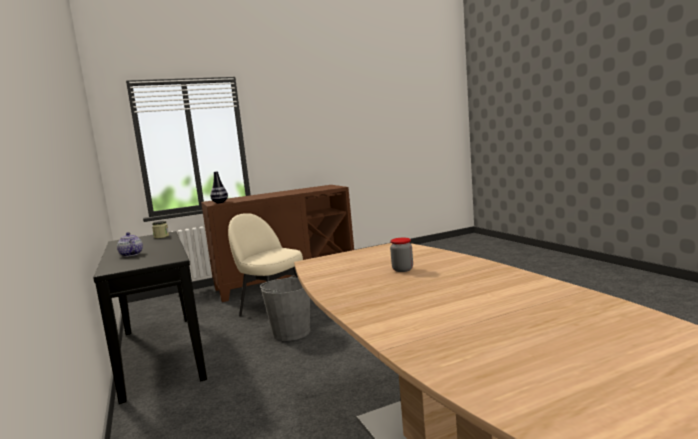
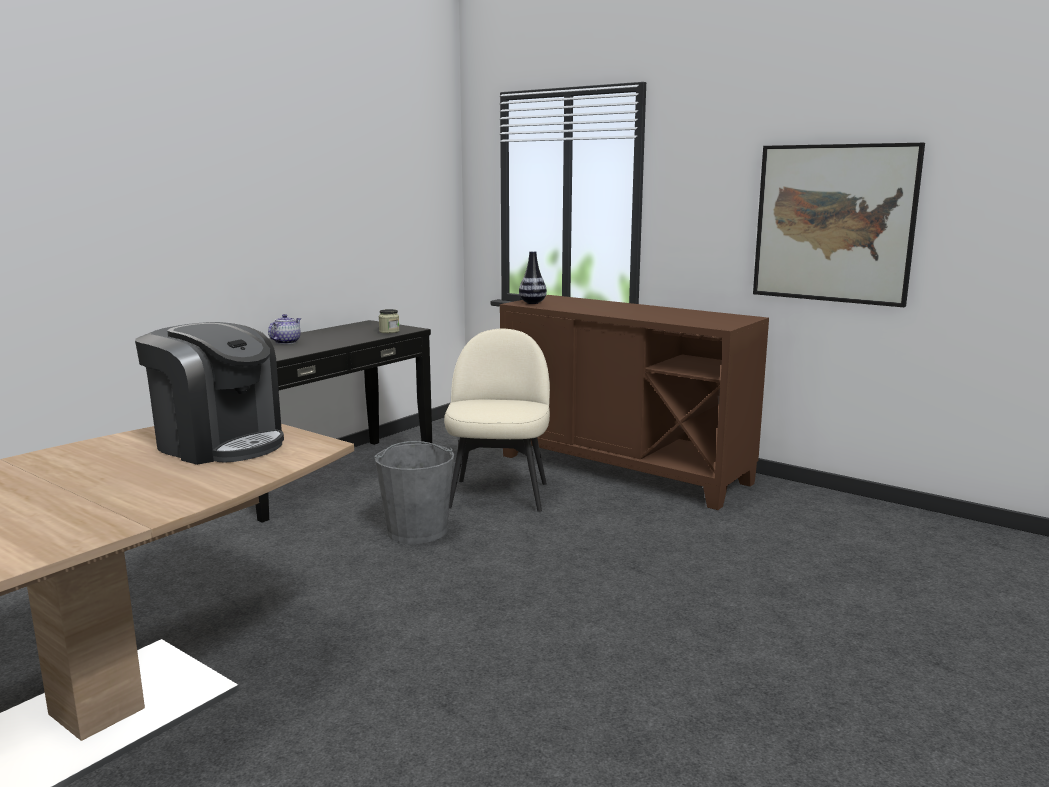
camera: 60 degrees right, 5 degrees up
(340, 140) = (833, 223): none -> picture
(366, 260) = (219, 443): none -> coffee machine
(402, 269) = (153, 469): jar -> none

